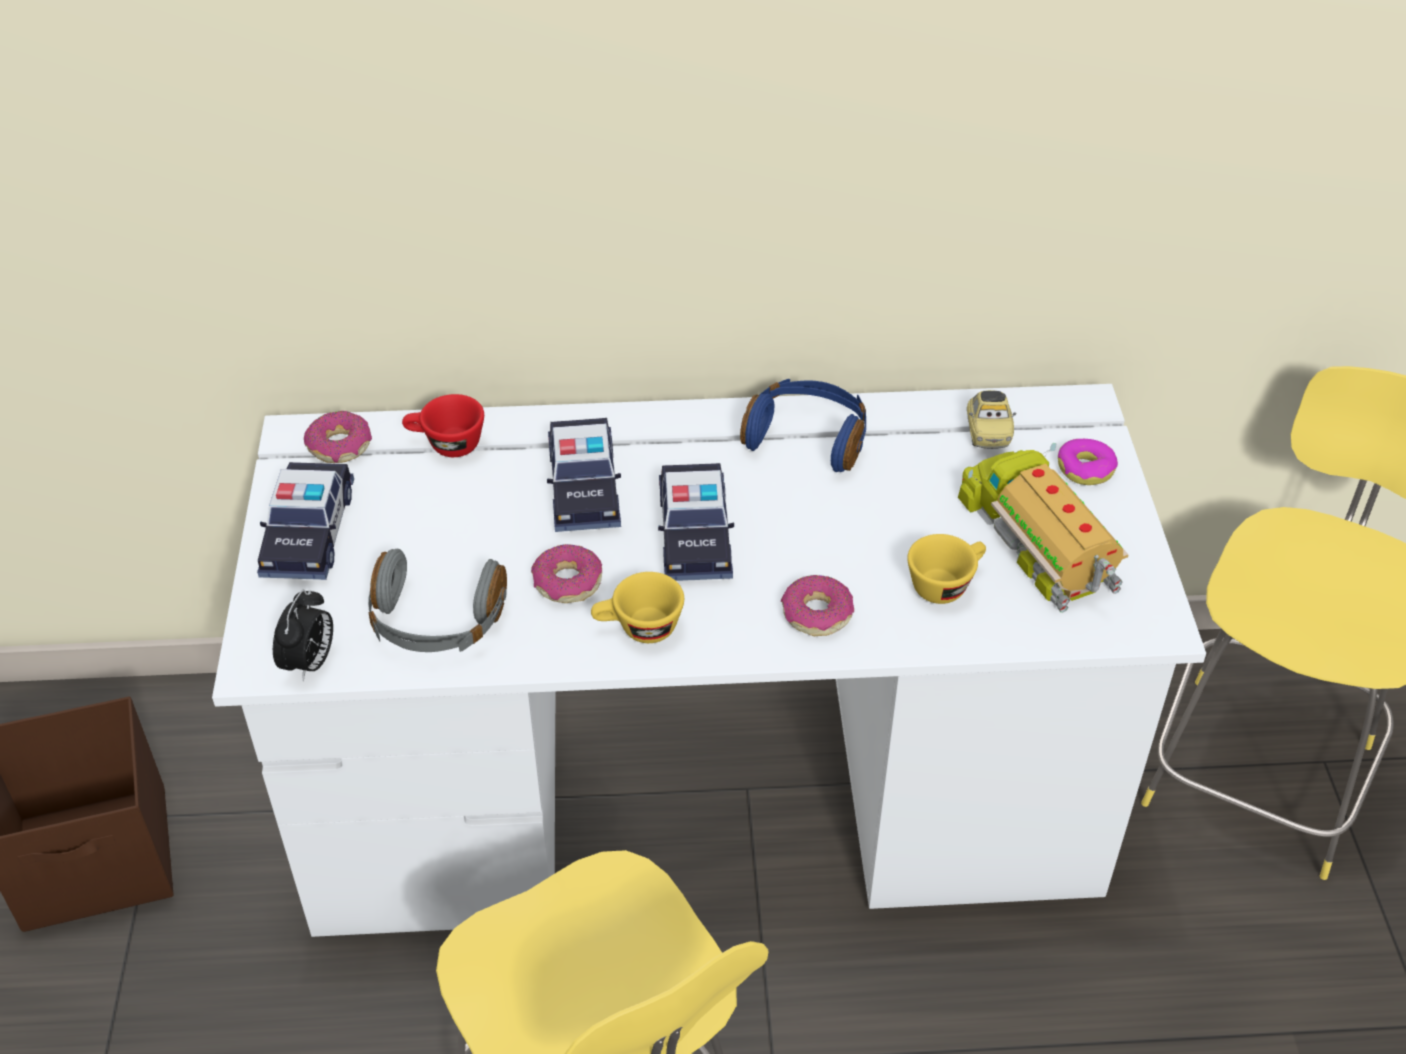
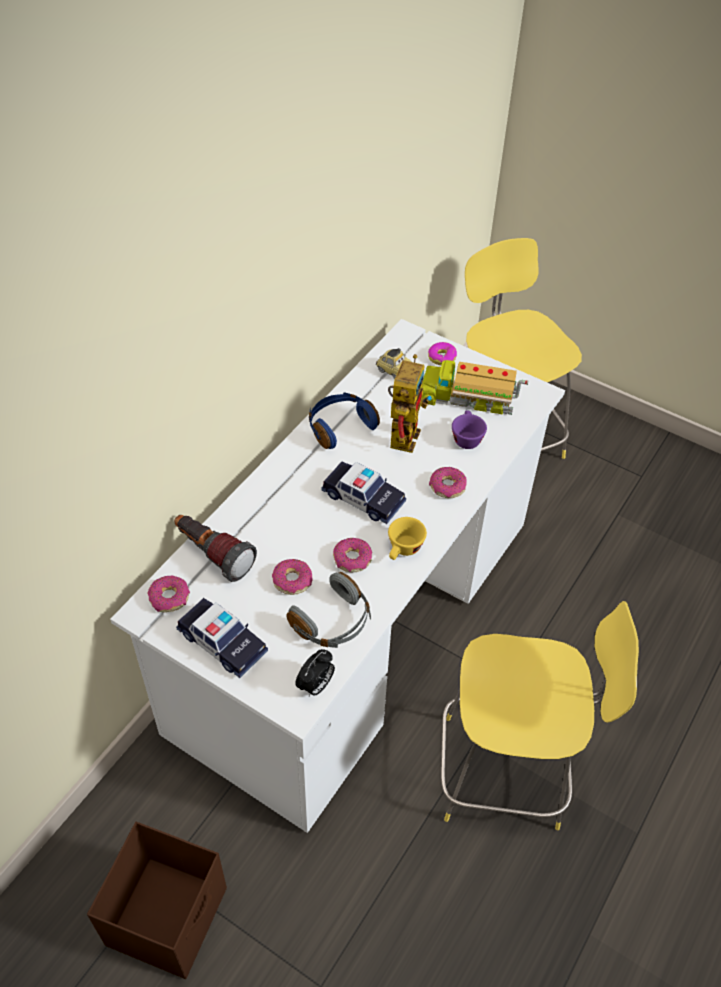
camera: 55 degrees left, 5 degrees up
(310, 663) = (316, 686): alarm clock -> alarm clock turned 75 degrees clockwise
(446, 445) = (213, 555): red cup -> flashlight
(472, 542) = (292, 580): none -> donut
(584, 486) = (295, 519): toy car -> none
(874, 508) = (403, 432): none -> toy robot
(945, 583) = (466, 437): yellow cup -> purple cup

